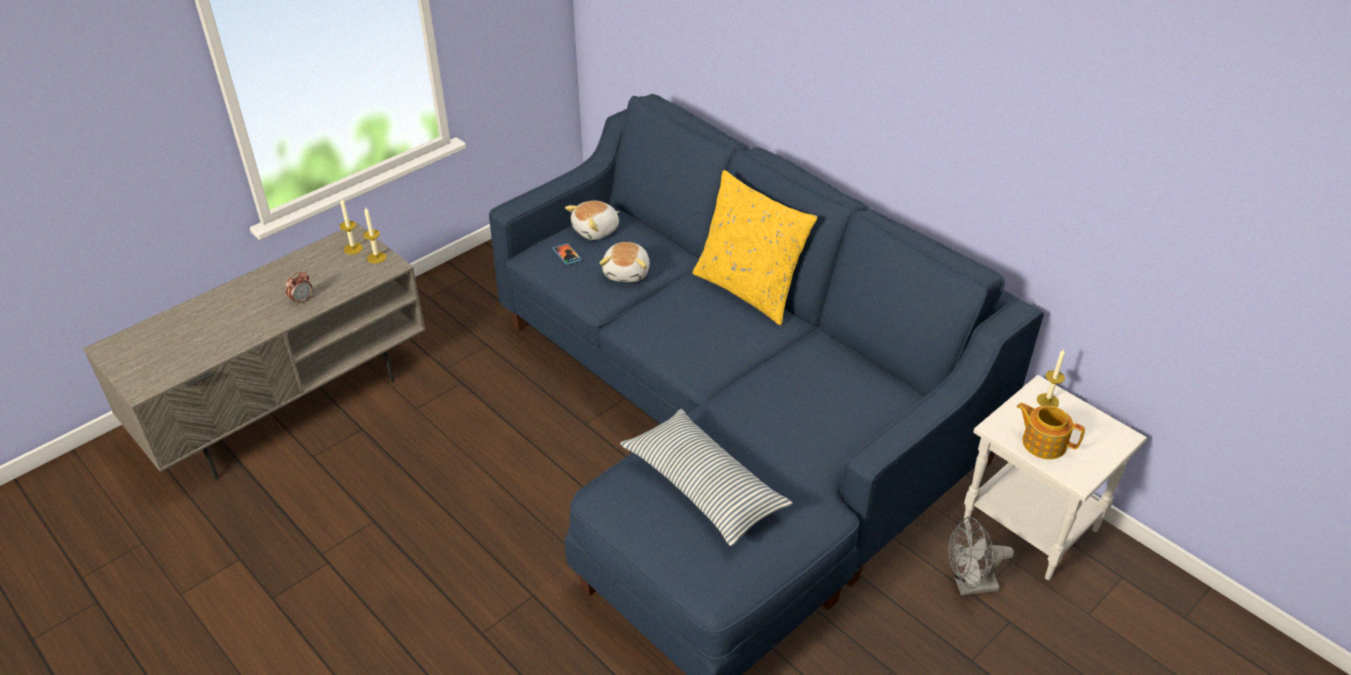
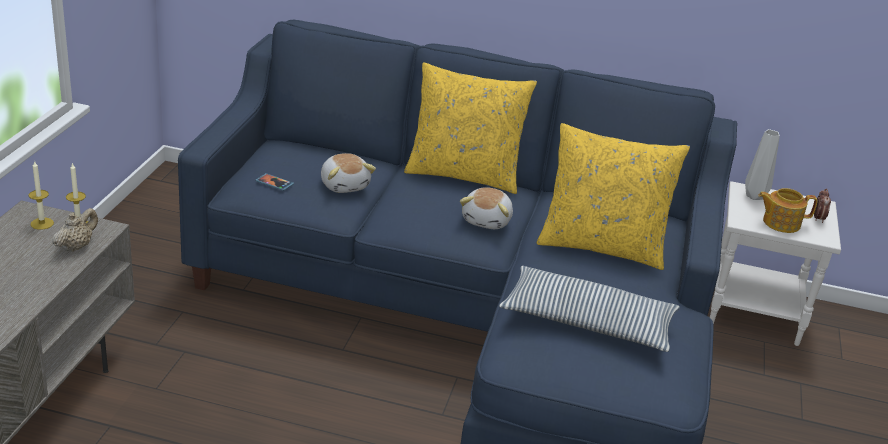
camera: 35 degrees left, 10 degrees down
(302, 300) = (29, 282): alarm clock -> alarm clock (818, 218)
(359, 277) = (76, 246): none -> beige teapot
(596, 230) = (280, 159): plush toy -> plush toy (487, 220)
(802, 410) = (601, 246): none -> yellow pillow
(969, 586) = (753, 368): grey fan -> none
(1047, 401) = (755, 195): candle -> grey vase

